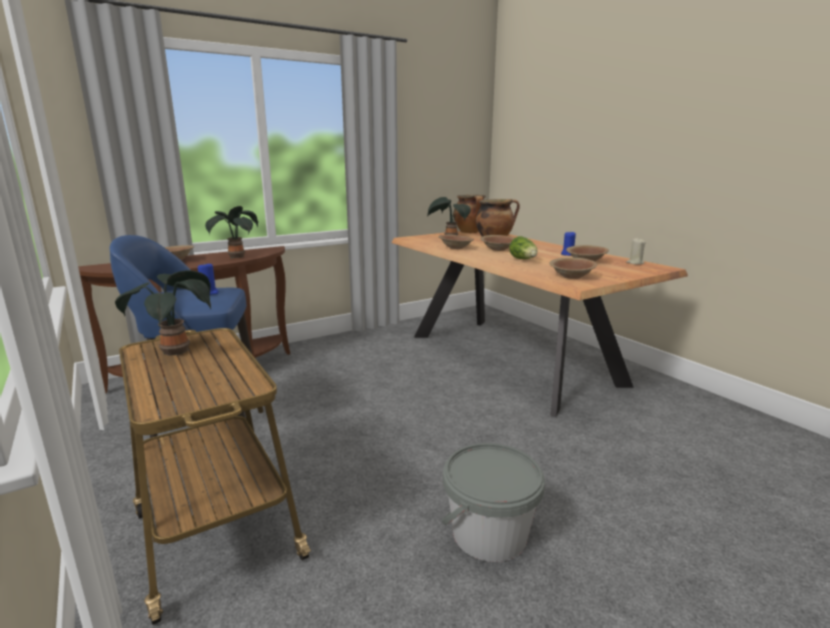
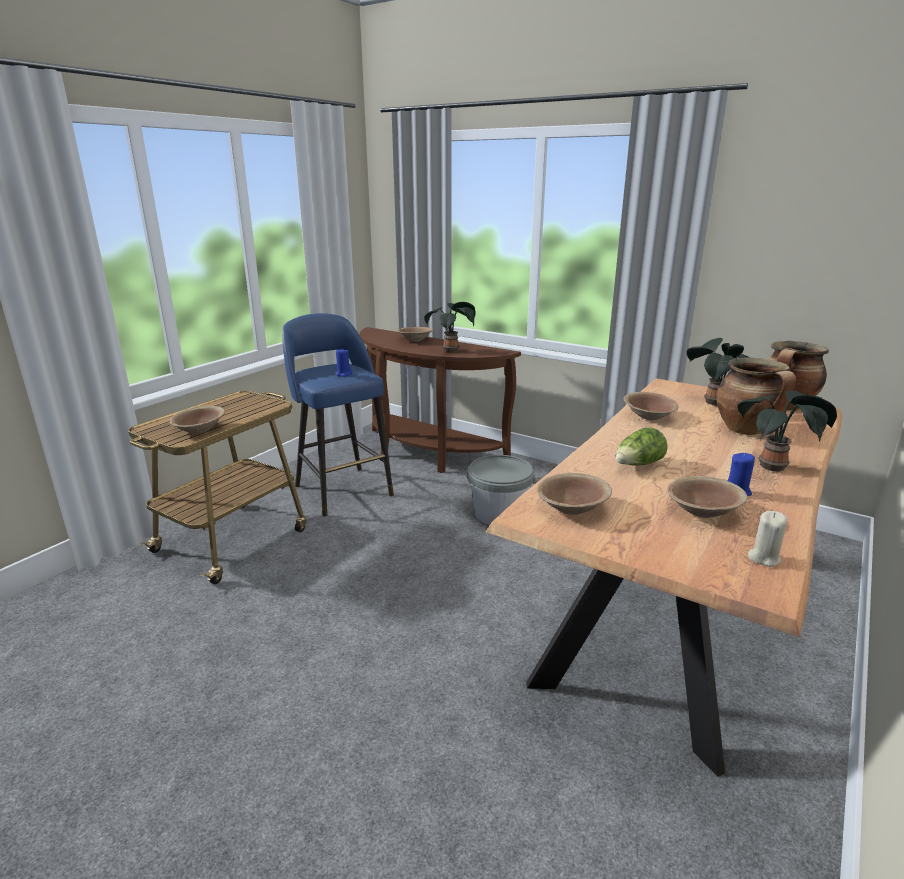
camera: 65 degrees right, 5 degrees up
(178, 351) = (241, 405): potted plant -> potted plant (775, 467)
(489, 533) = (266, 673): grey bucket -> grey bucket (499, 513)
(497, 249) = (684, 440): brown bowl -> brown bowl (199, 430)

